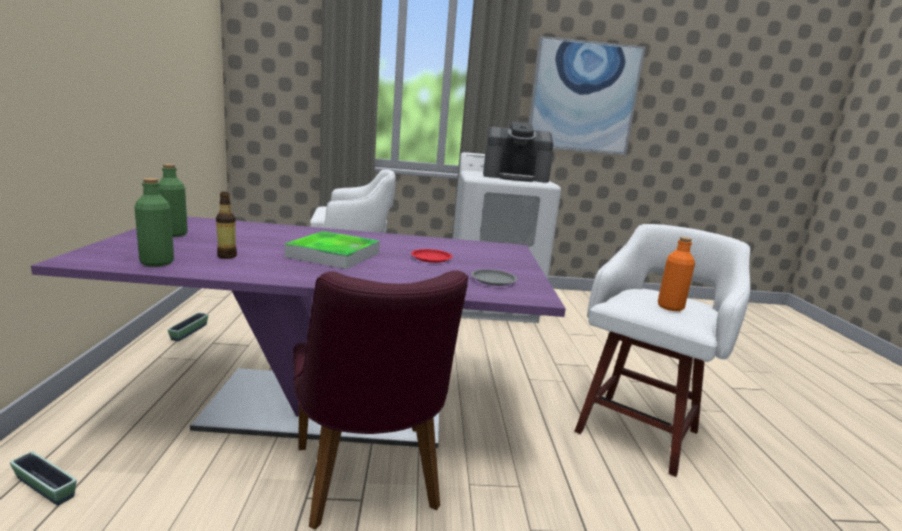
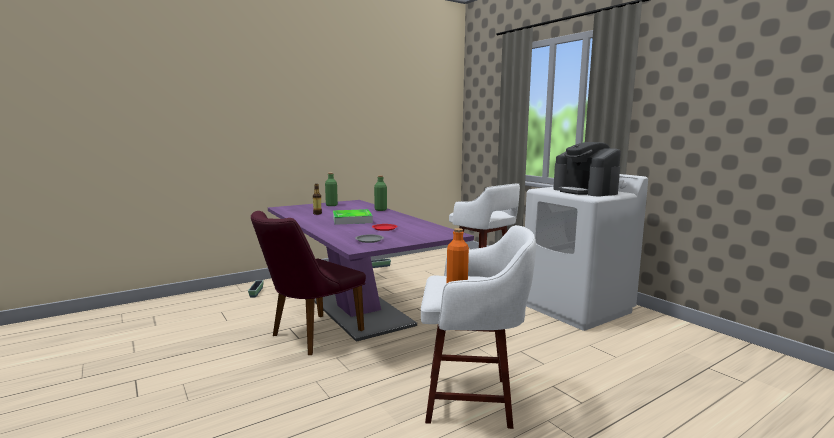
camera: 60 degrees right, 5 degrees down
(157, 263) = (293, 212): green bottle -> green bottle (380, 210)
(583, 97) = (709, 111): picture -> none

